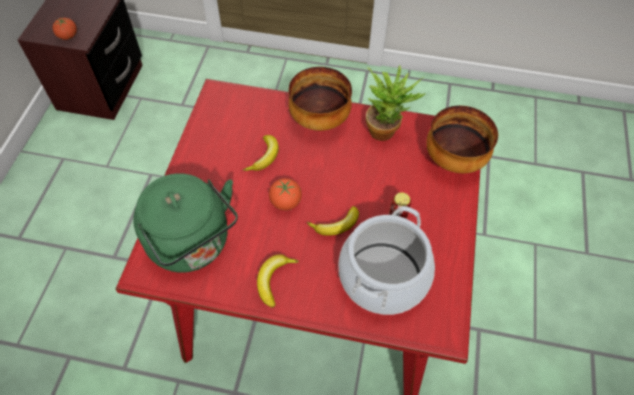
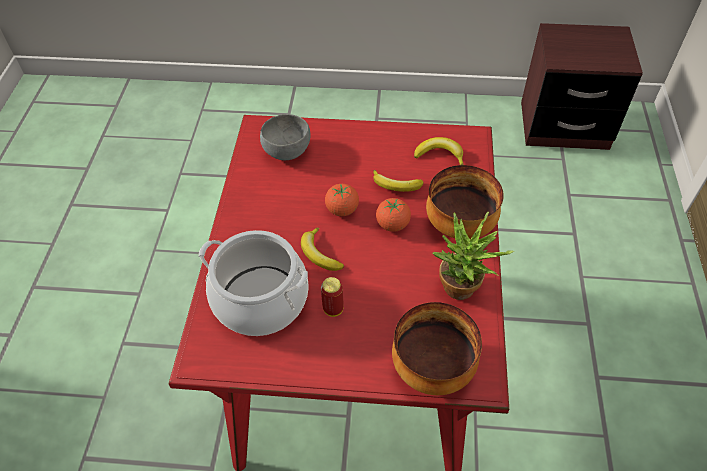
camera: 85 degrees right, 5 degrees down
(68, 36) = (560, 52): tomato -> tomato (392, 224)
(193, 244) = (287, 151): green kettle -> grey bowl
(274, 280) = (253, 212): banana -> banana (440, 155)

